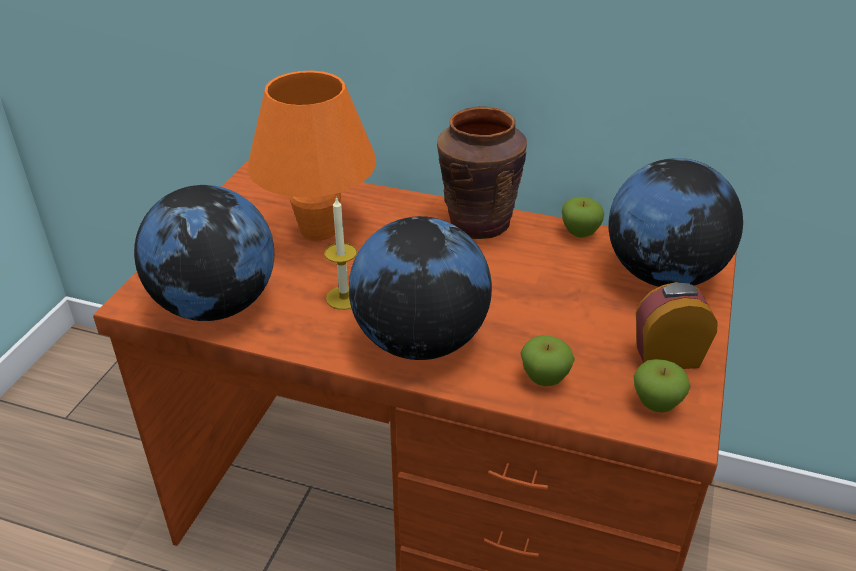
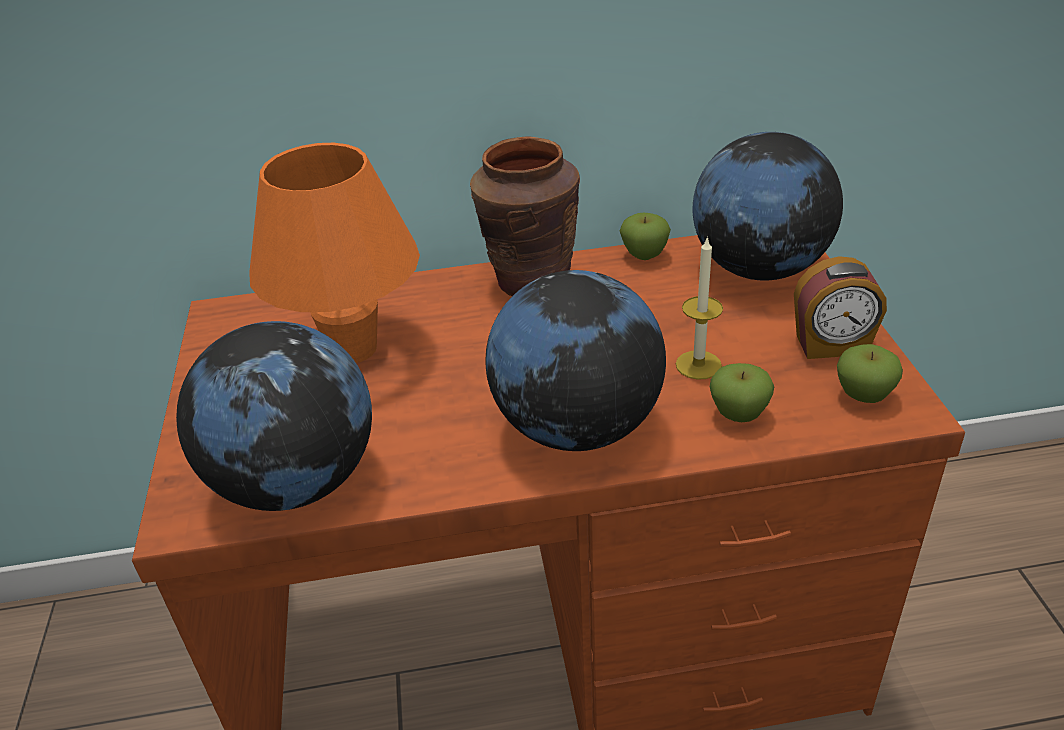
camera: 25 degrees left, 0 degrees up
(344, 298) = (449, 413): candle -> candle (698, 365)
(667, 356) = (832, 346): alarm clock -> alarm clock turned 150 degrees counterclockwise

